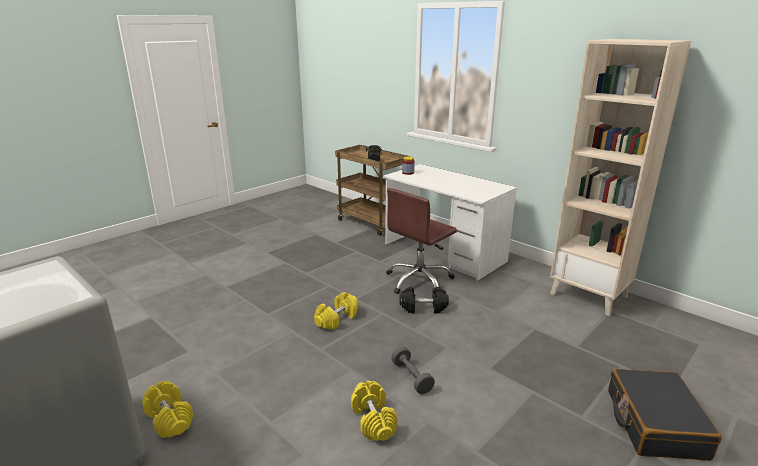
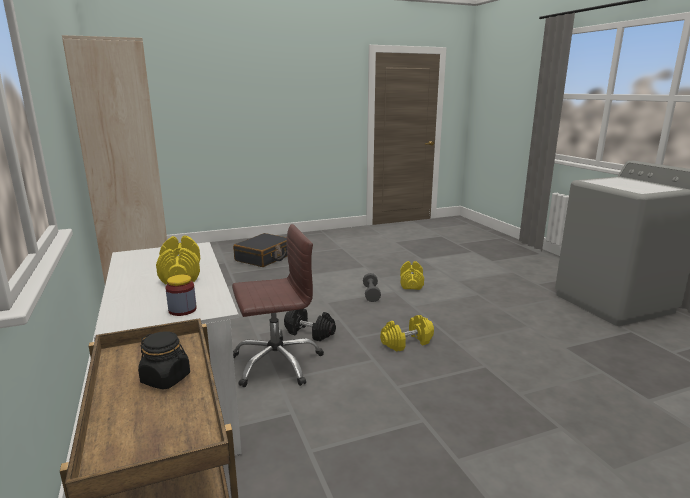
camera: 155 degrees left, 5 degrees down
(170, 418) = (551, 308): yellow dumbbell -> yellow dumbbell (180, 274)

